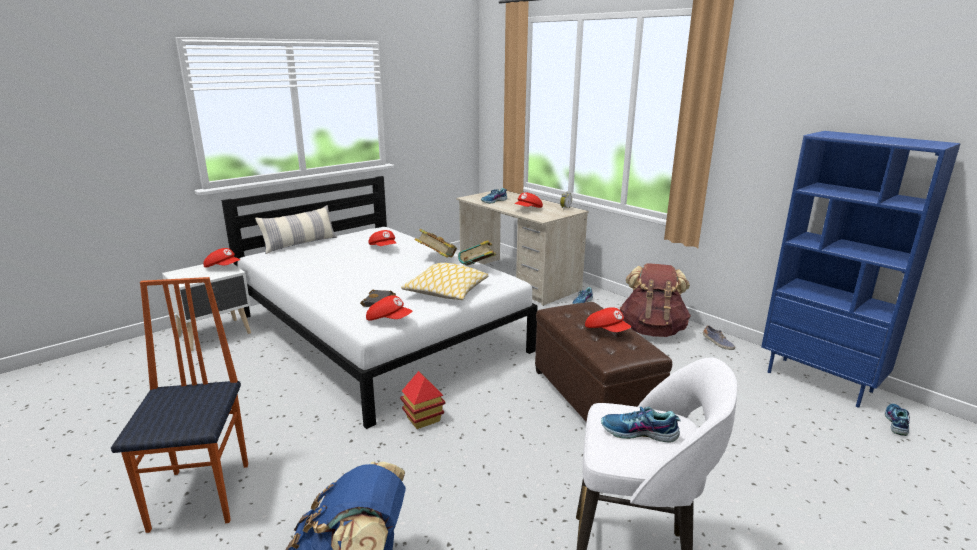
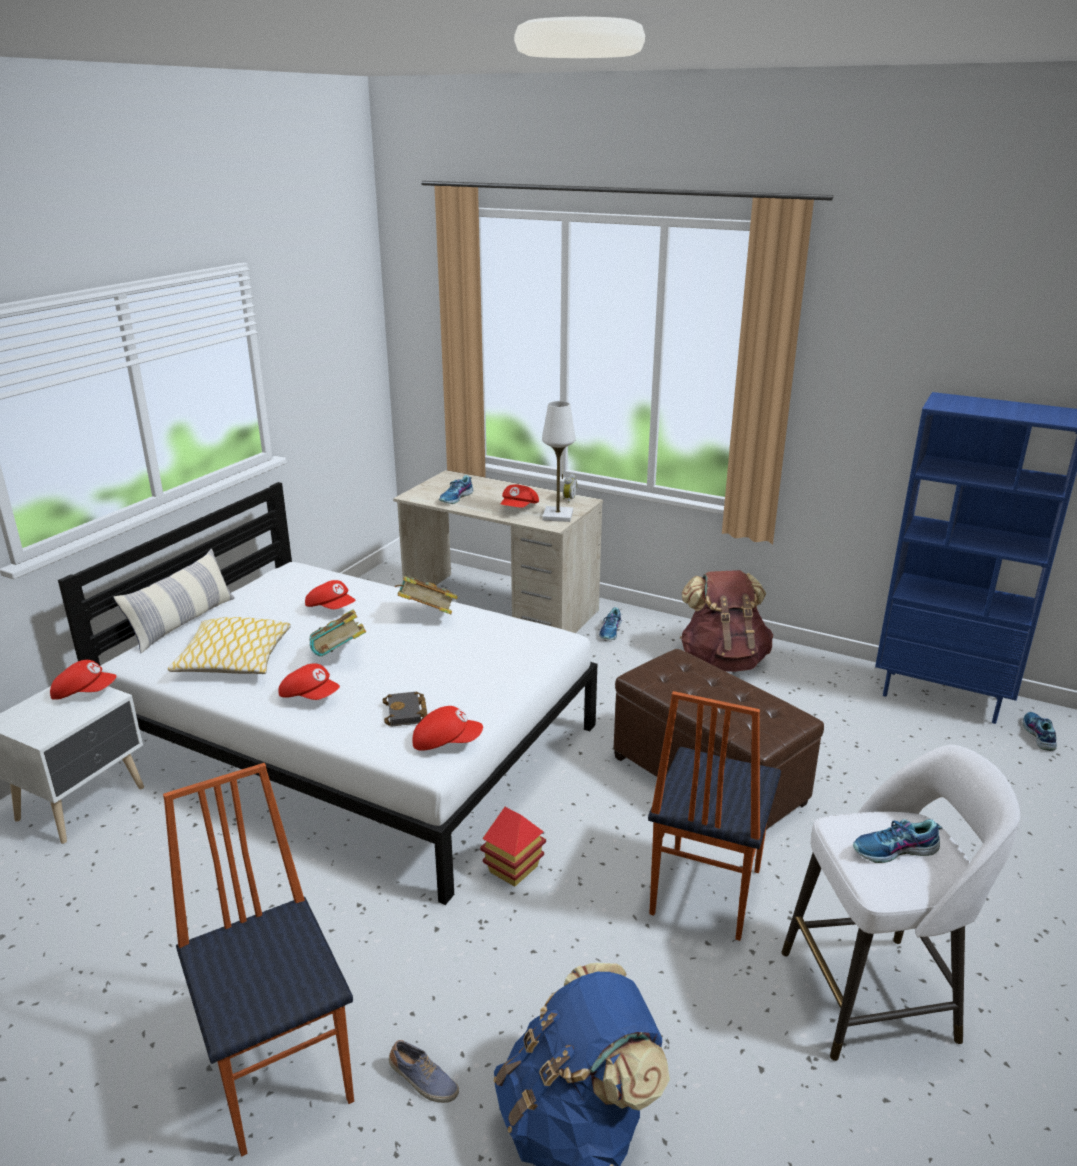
camera: 20 degrees left, 5 degrees up
(446, 291) = (487, 674): pillow -> pillow (234, 660)
(477, 269) = (500, 625): book -> book (340, 656)
(543, 463) = (703, 892): none -> chair
(550, 215) = (558, 516): none -> white table lamp
(607, 331) = (728, 695): red cap -> red cap (310, 696)
(717, 343) = (809, 665): shoe -> shoe (423, 1081)

